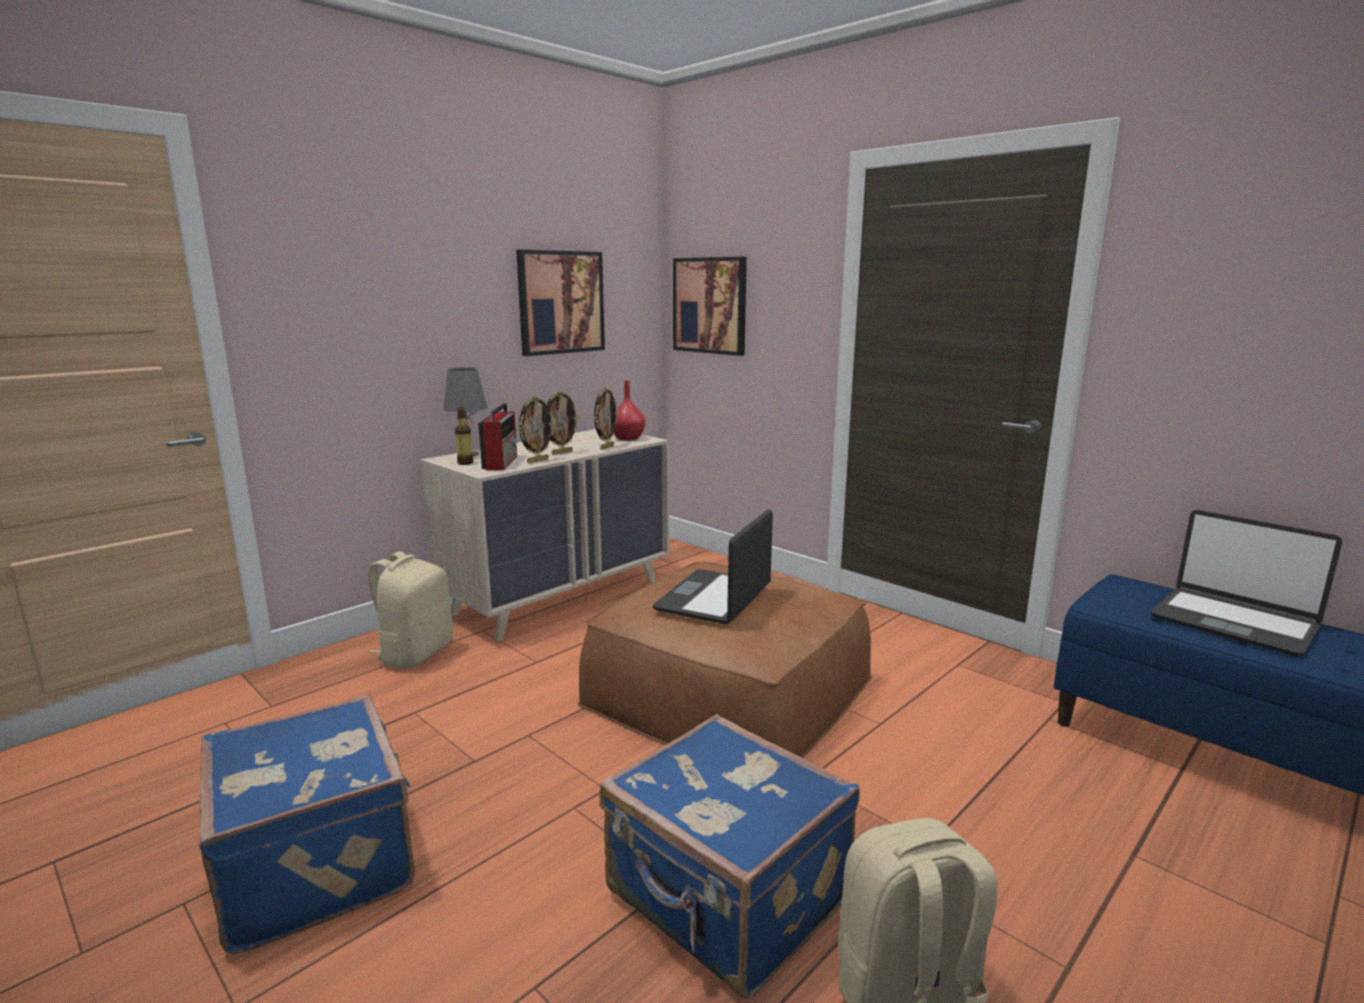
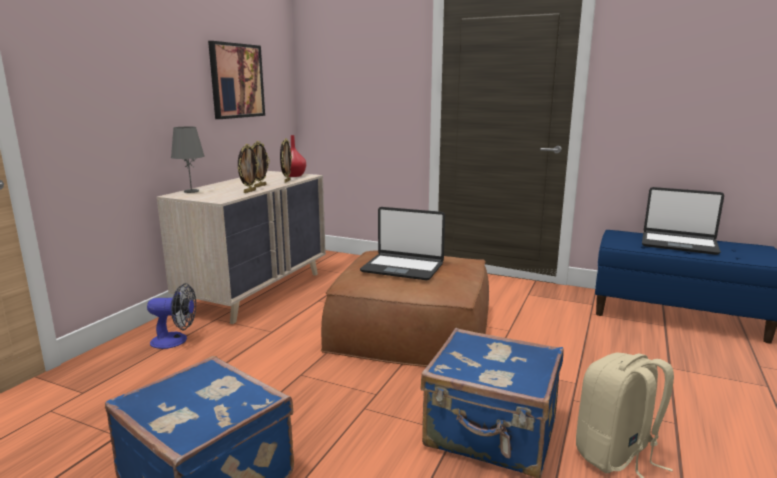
camera: 20 degrees left, 0 degrees up
(415, 654) = (175, 341): beige backpack -> fan
(465, 463) = (196, 196): bottle -> none
(501, 462) = (223, 194): radio -> none
(710, 305) = (333, 84): picture -> none
(715, 598) = (403, 268): laptop -> laptop turned 75 degrees counterclockwise

